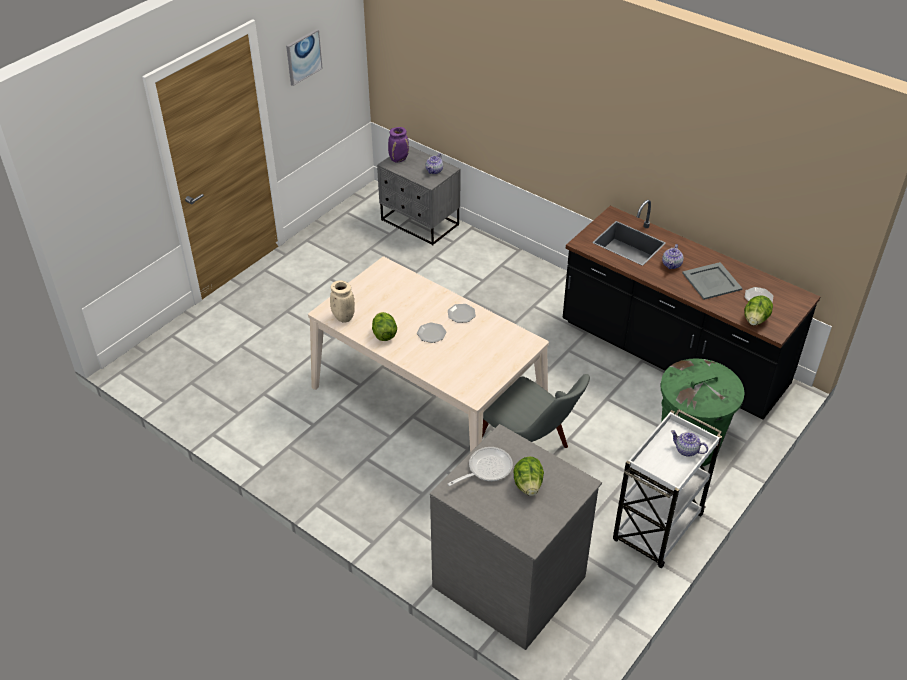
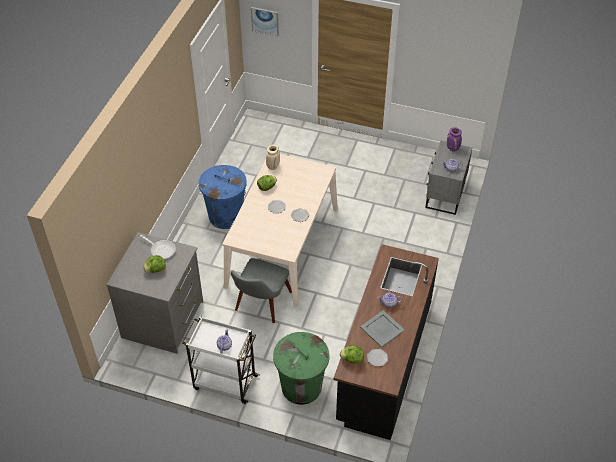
camera: 70 degrees right, 5 degrees up
(303, 57) = (434, 47): picture -> picture (265, 21)
(328, 450) = (226, 216): none -> blue trash can

